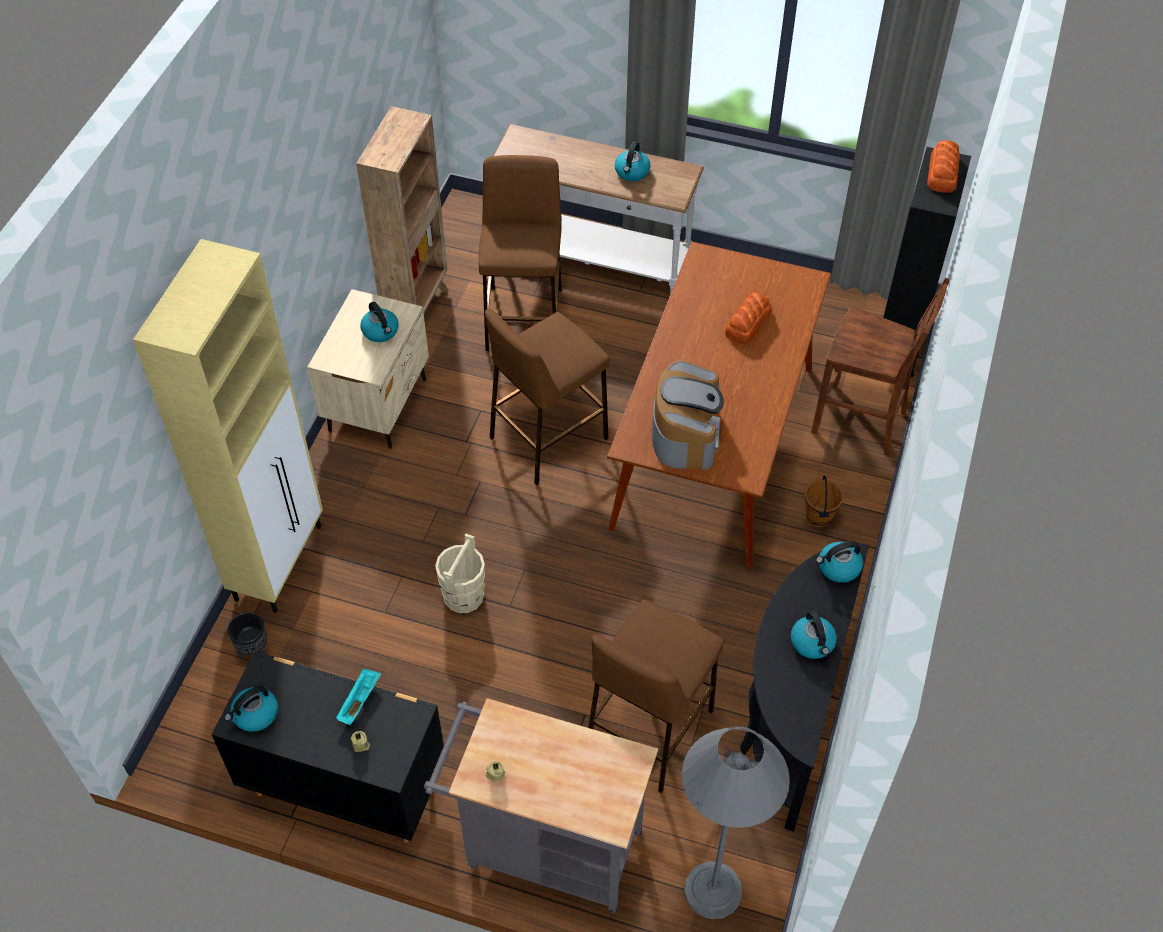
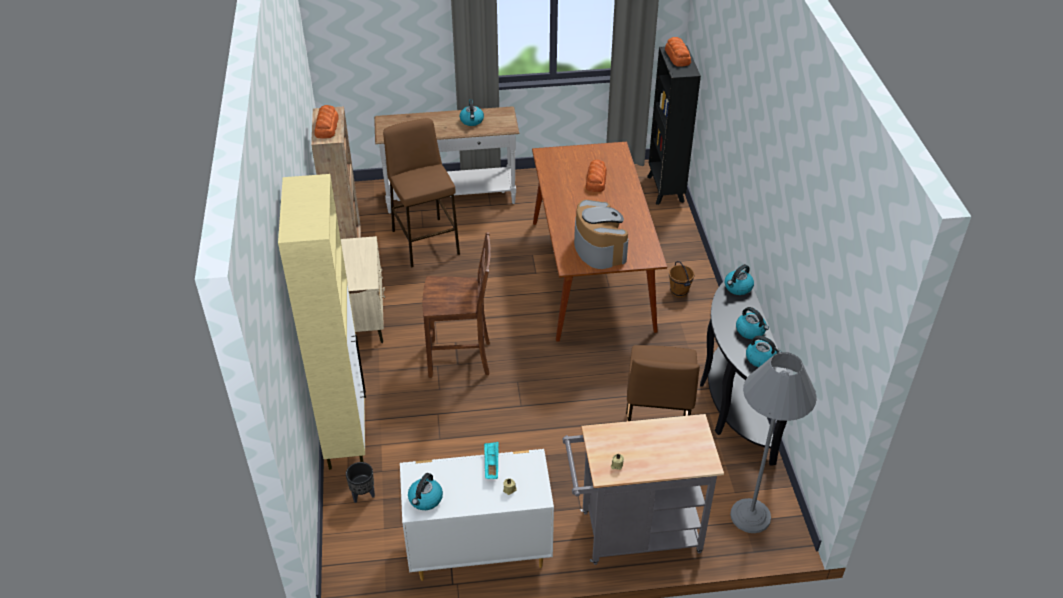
camera: 25 degrees left, 10 degrees down
(344, 786) = (478, 551): black dresser -> white dresser
(381, 331) = (357, 258): kettle -> kettle (761, 359)
(390, 141) = (326, 127): none -> bread
(464, 595) = (486, 410): beige bucket -> none
(548, 438) = (484, 303): brown stool -> none
(861, 423) = (670, 234): brown chair -> brown chair (461, 359)

